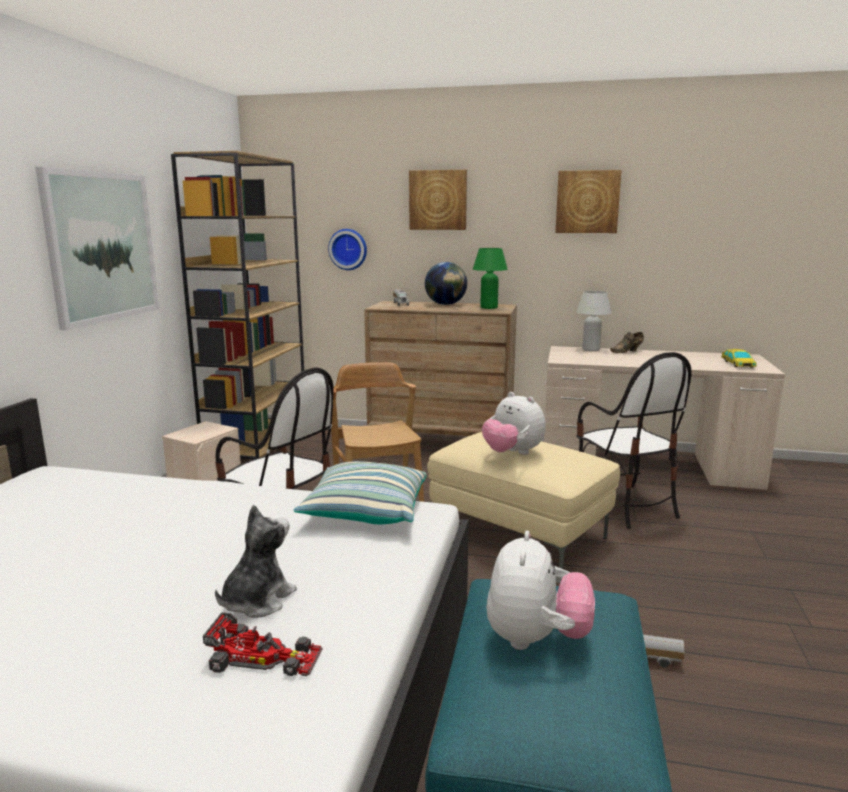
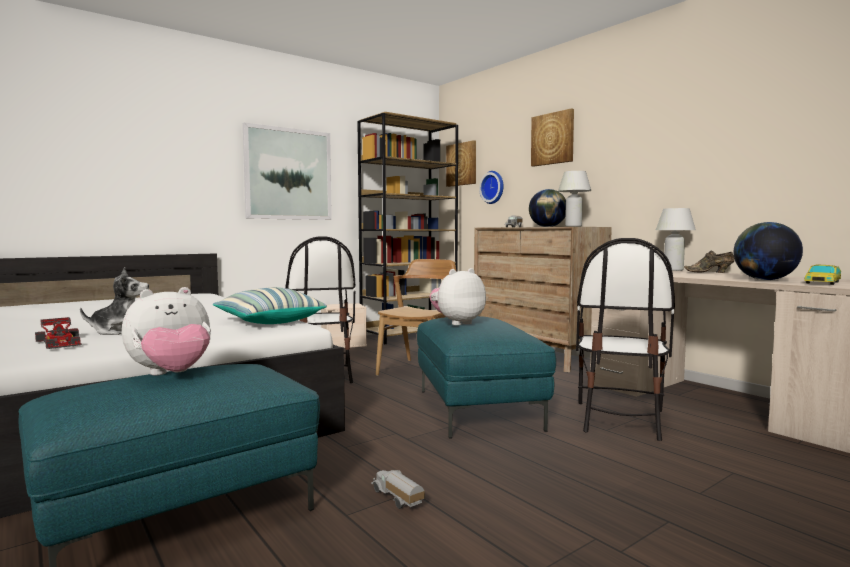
camera: 40 degrees right, 10 degrees down
(489, 307) = (573, 226): green table lamp -> white table lamp
(512, 453) = (457, 323): plush toy -> plush toy turned 60 degrees clockwise
(520, 533) = (479, 409): beige ottoman -> turquoise ottoman
(587, 202) = (677, 119): picture -> picture (462, 164)
(700, 364) = (764, 280): none -> globe

